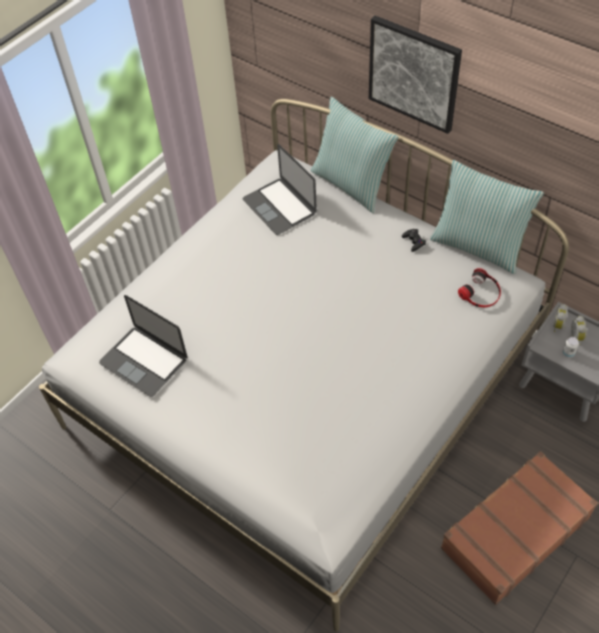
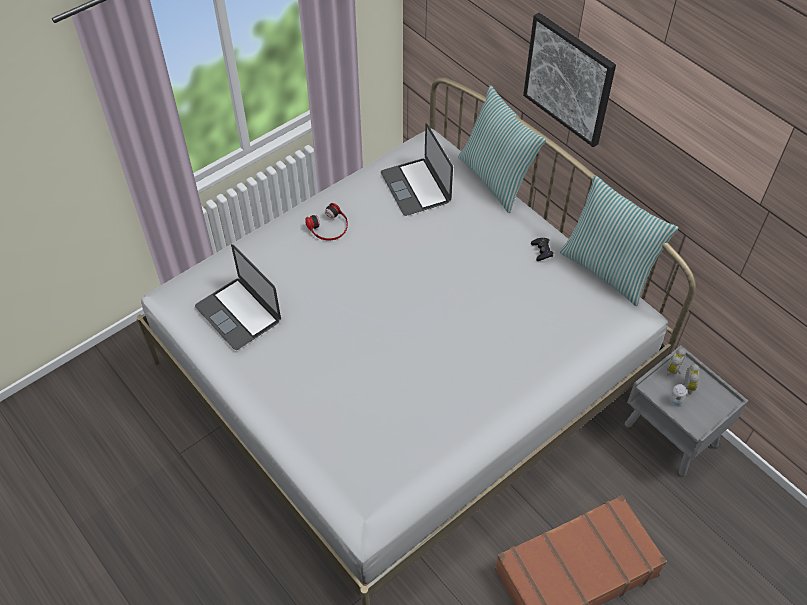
camera: 10 degrees right, 0 degrees up
(481, 293) = (595, 318): headphones -> headphones (329, 227)

